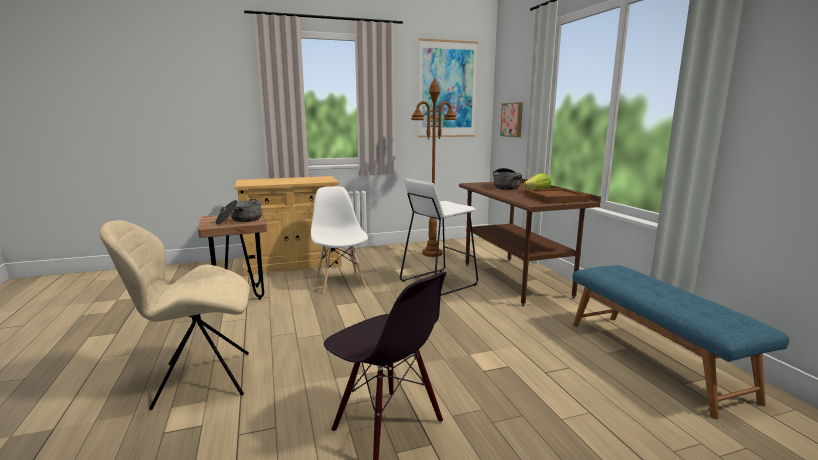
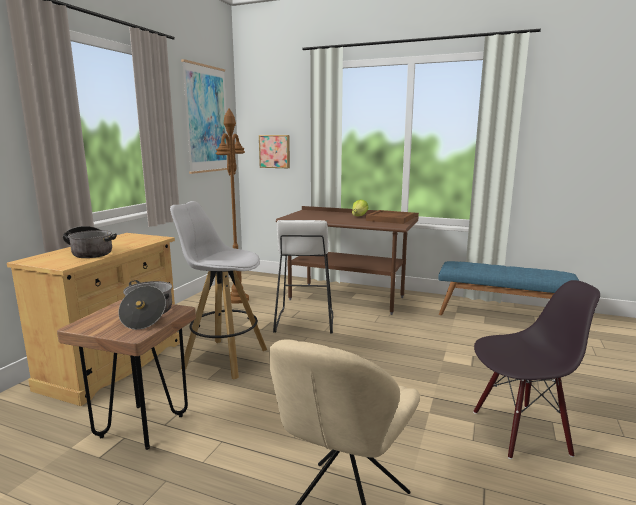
camera: 50 degrees left, 0 degrees up
(340, 283) = (224, 358): white chair -> white stool
(506, 187) = (323, 216): cooking pot -> cooking pot (90, 252)

